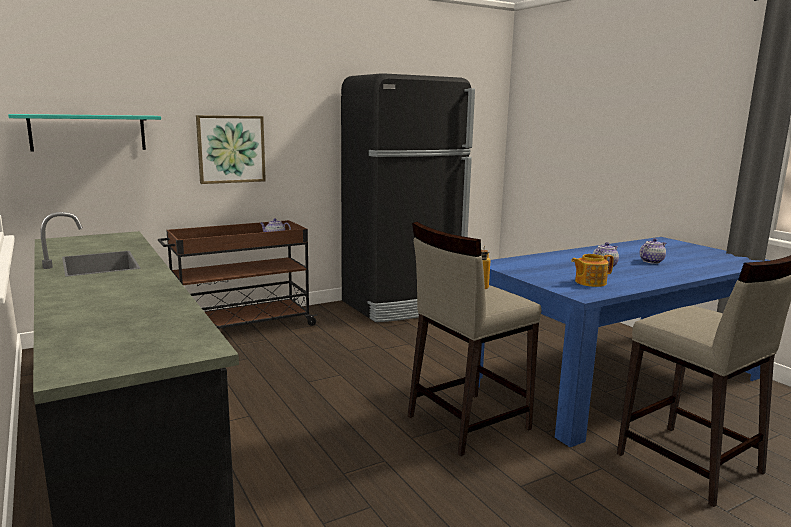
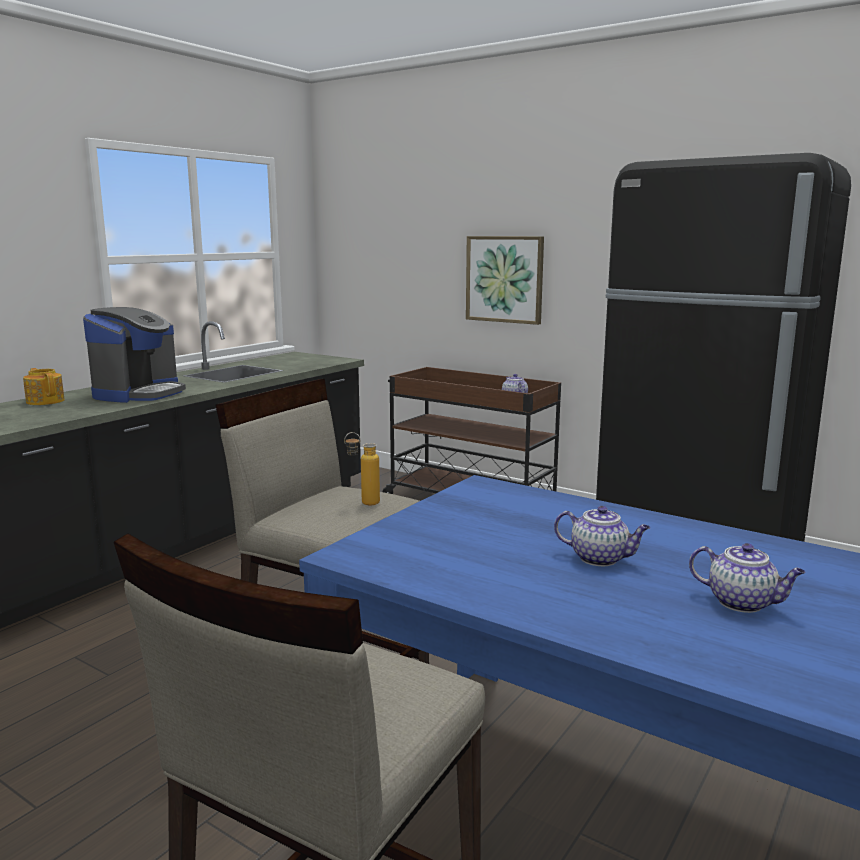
camera: 65 degrees right, 0 degrees up
(88, 132) = (377, 255): turquoise shelf -> none
(129, 294) = (139, 393): none -> coffee machine
(589, 282) = (445, 554): teapot -> teapot (45, 401)

